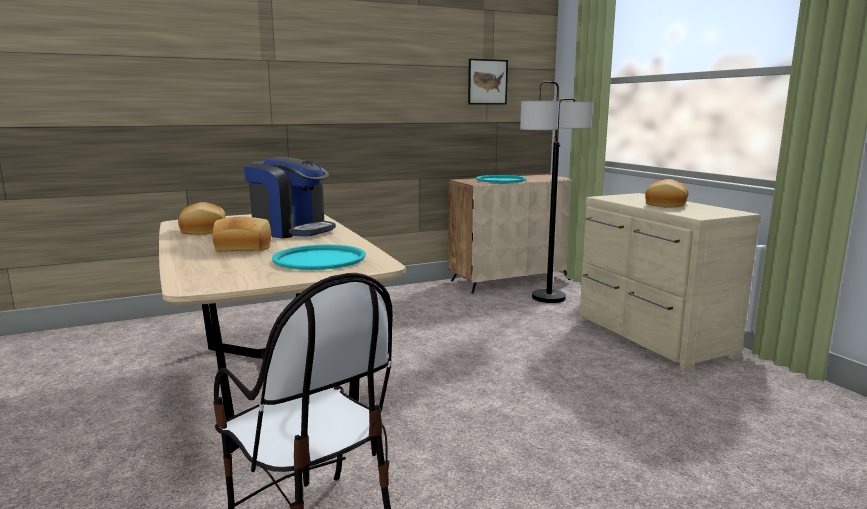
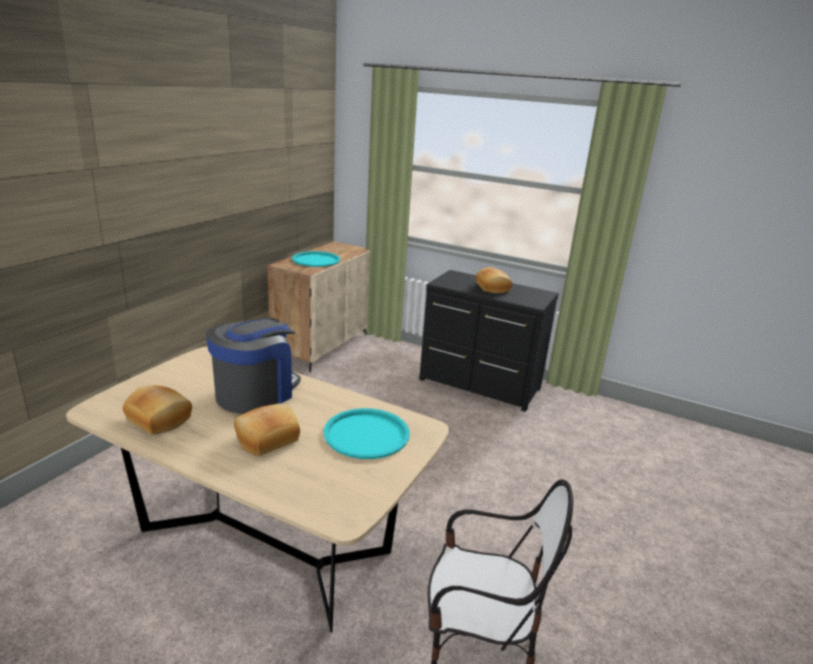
camera: 40 degrees left, 10 degrees up
(291, 230) = (256, 393): coffee machine -> coffee machine turned 45 degrees counterclockwise
(487, 82) = (290, 162): picture -> none
(549, 297) = (374, 360): floor lamp -> none
(650, 338) = (479, 385): beige dresser -> black dresser

